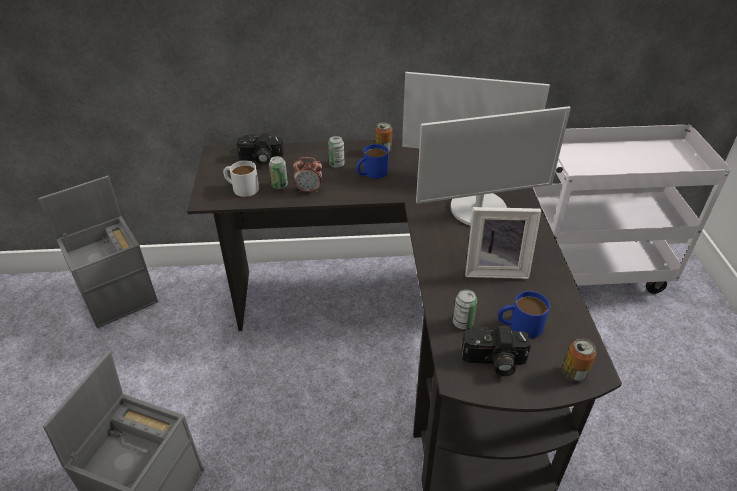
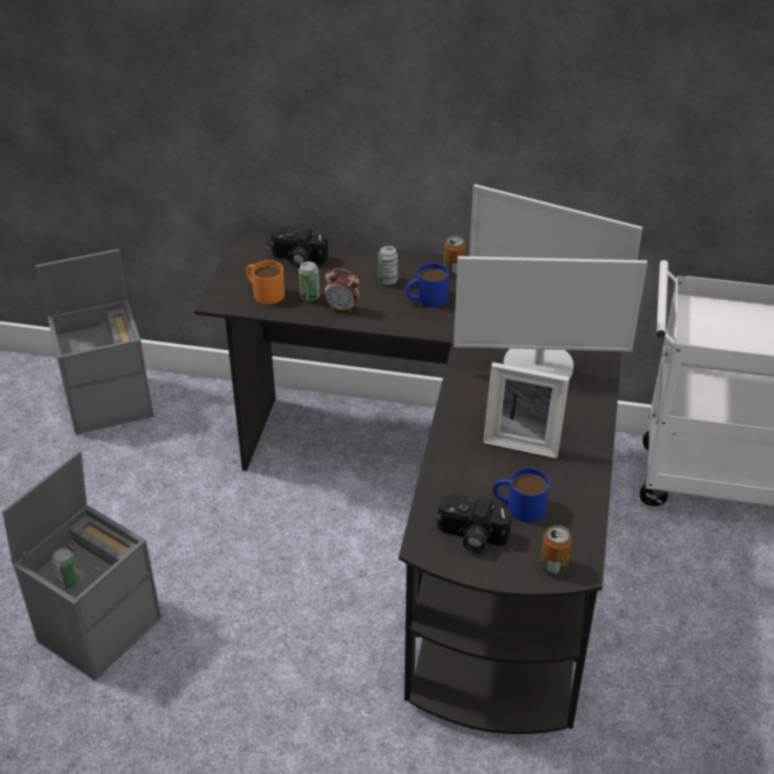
camera: 15 degrees right, 0 degrees up
(241, 187) = (264, 292): white mug -> orange mug
(462, 323) = (456, 491): can -> can (69, 581)

